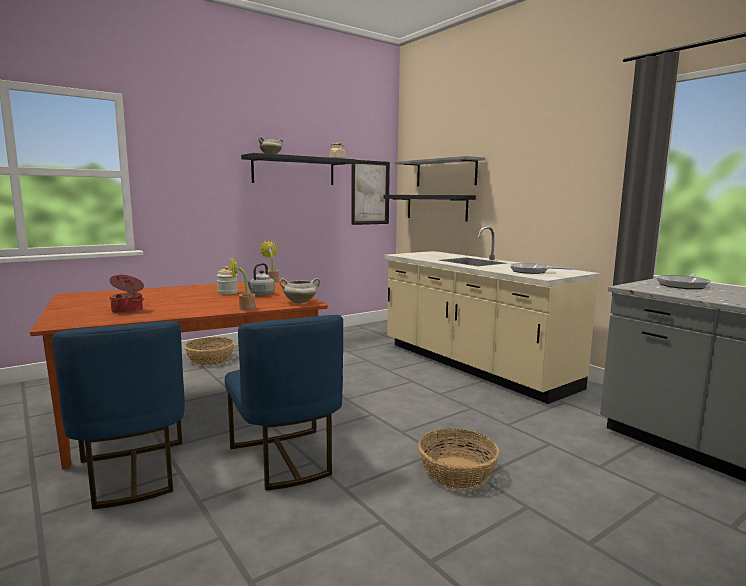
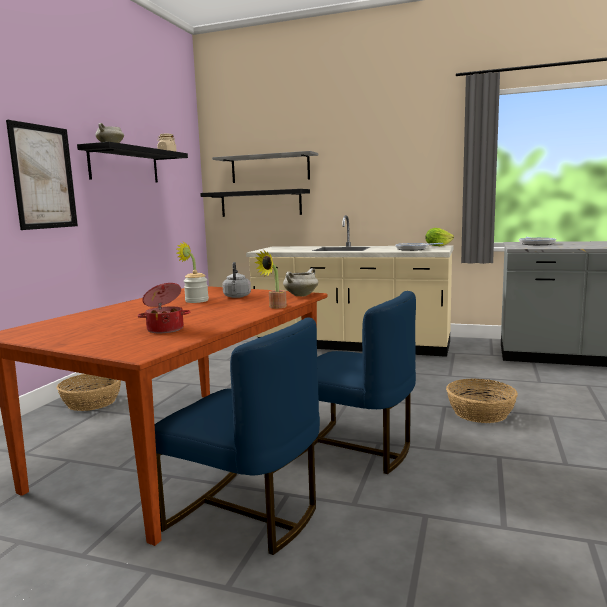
camera: 35 degrees left, 0 degrees up
(370, 192) = (185, 191): picture -> picture (43, 177)
(576, 271) = (437, 246): none -> lettuce

